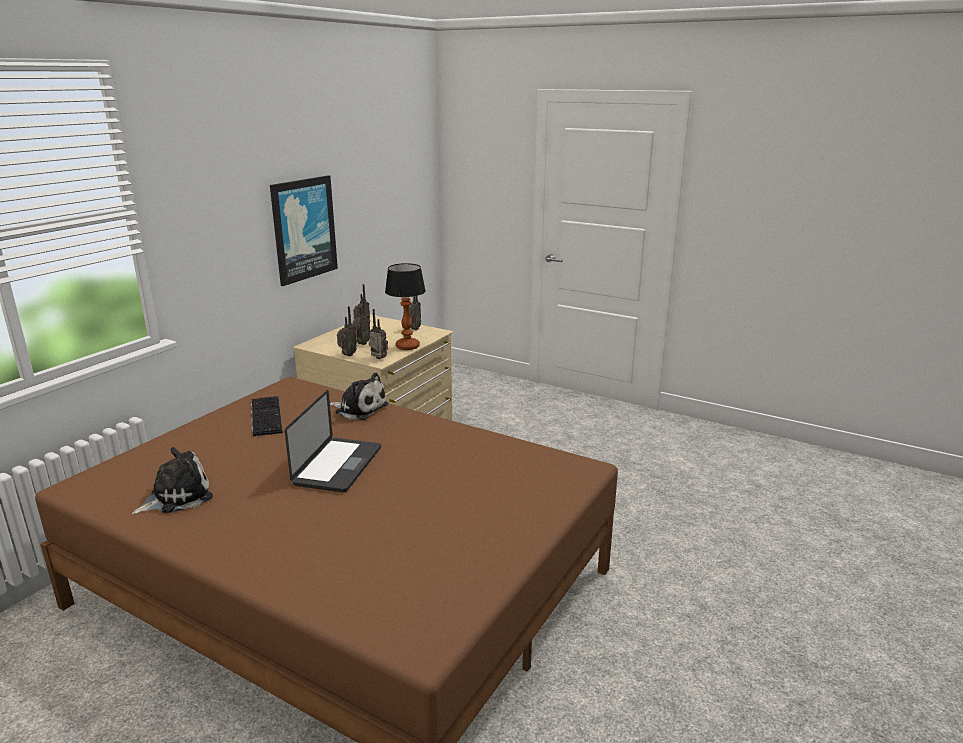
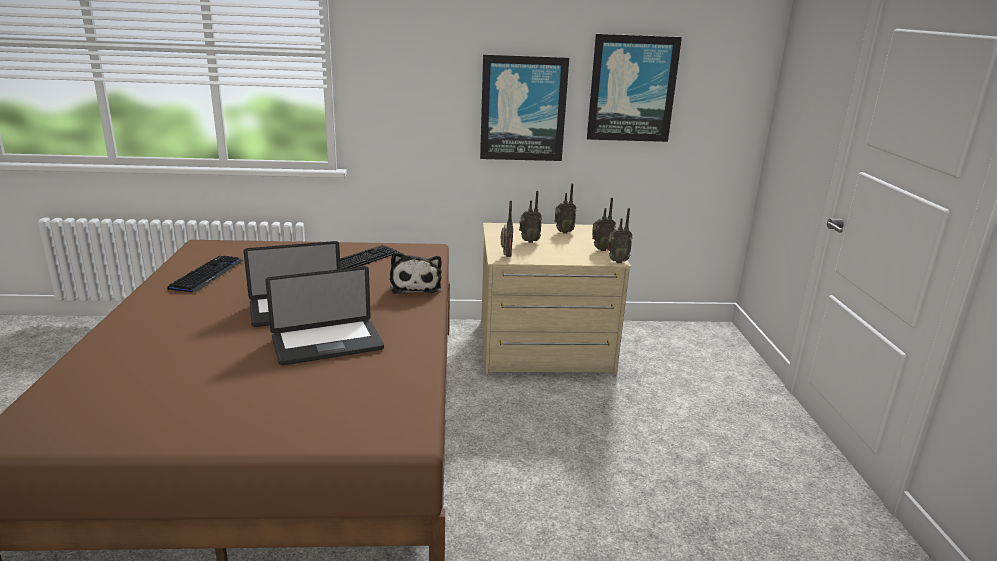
camera: 55 degrees right, 0 degrees up
(177, 496) = (207, 275): plush toy -> keyboard
(347, 355) = (495, 243): radio -> radio (616, 261)
(368, 193) = (632, 89): none -> picture
(408, 346) = (555, 258): table lamp -> none
(420, 467) = (327, 344): none -> laptop

